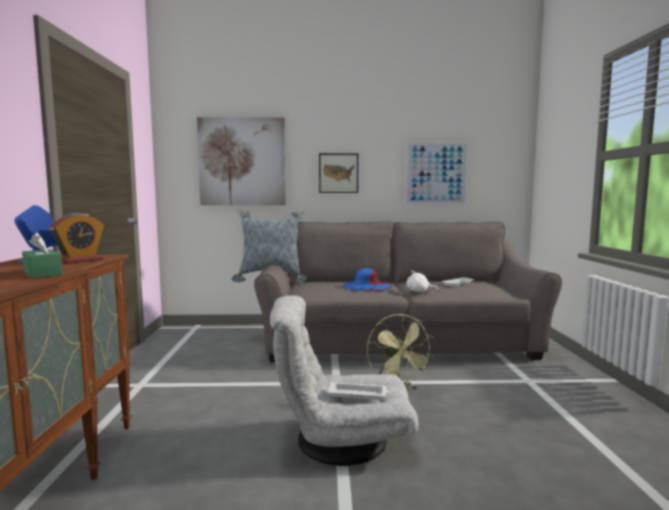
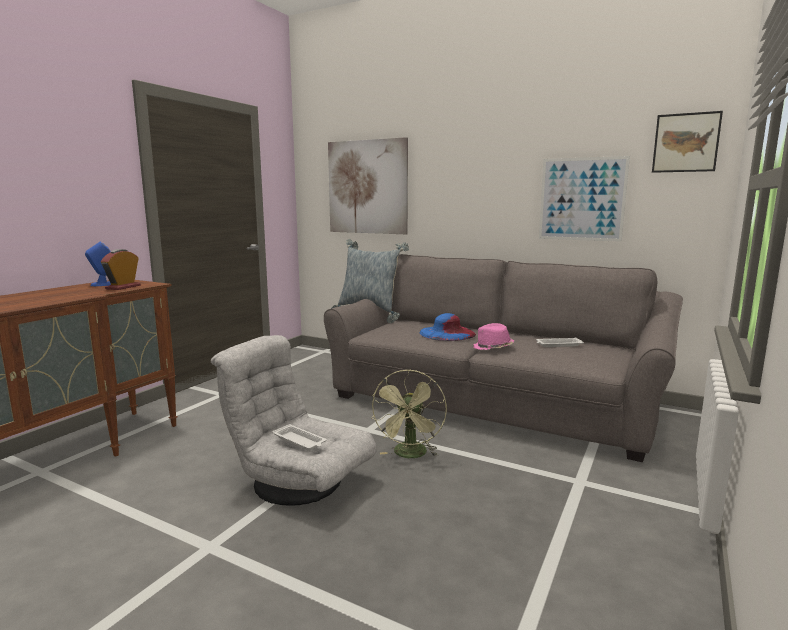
camera: 30 degrees right, 5 degrees up
(42, 273) = (67, 297): green tissue box -> none
(80, 260) = (123, 287): alarm clock -> alarm clock turned 135 degrees clockwise
(338, 173) = (462, 199): picture -> picture (685, 142)
(419, 291) = (493, 348): white plush toy -> pink hat

